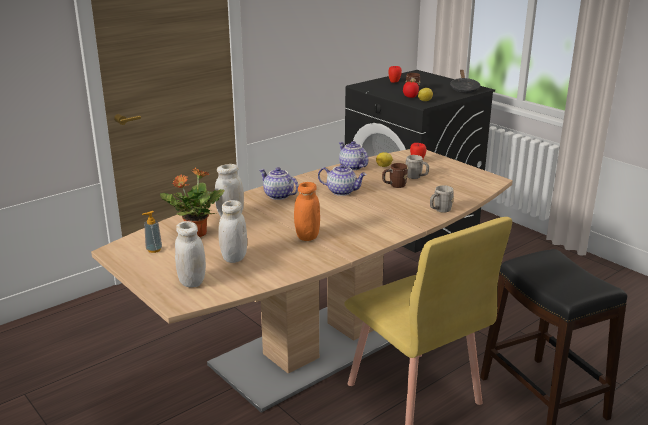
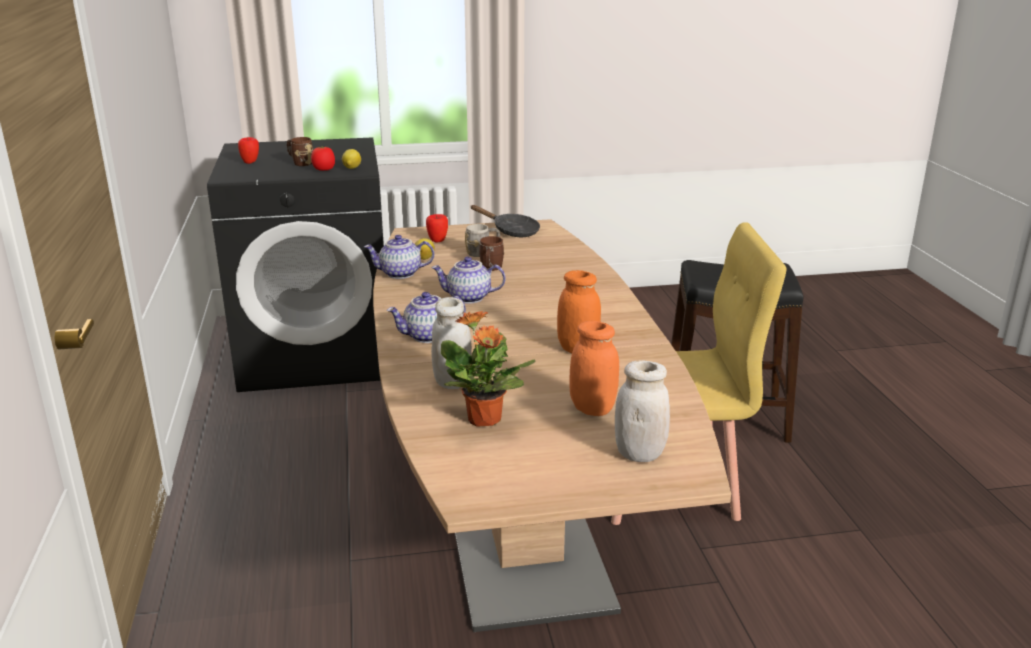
camera: 60 degrees left, 0 degrees up
(154, 249) = (504, 464): soap dispenser -> none
(234, 257) = (592, 409): white jar -> orange jar
(342, 191) = (468, 298): teapot -> teapot turned 135 degrees counterclockwise
(440, 210) = (586, 267): grey mug -> none
(464, 89) = (345, 145): black frying pan -> black frying pan (512, 231)

